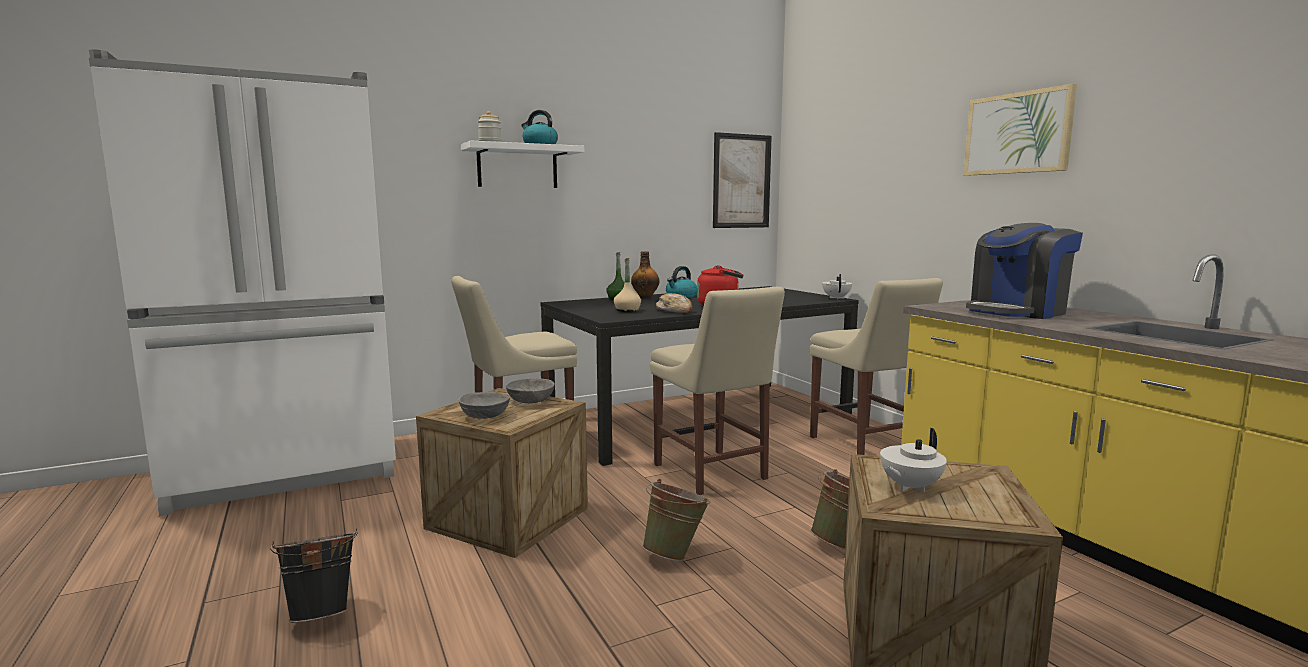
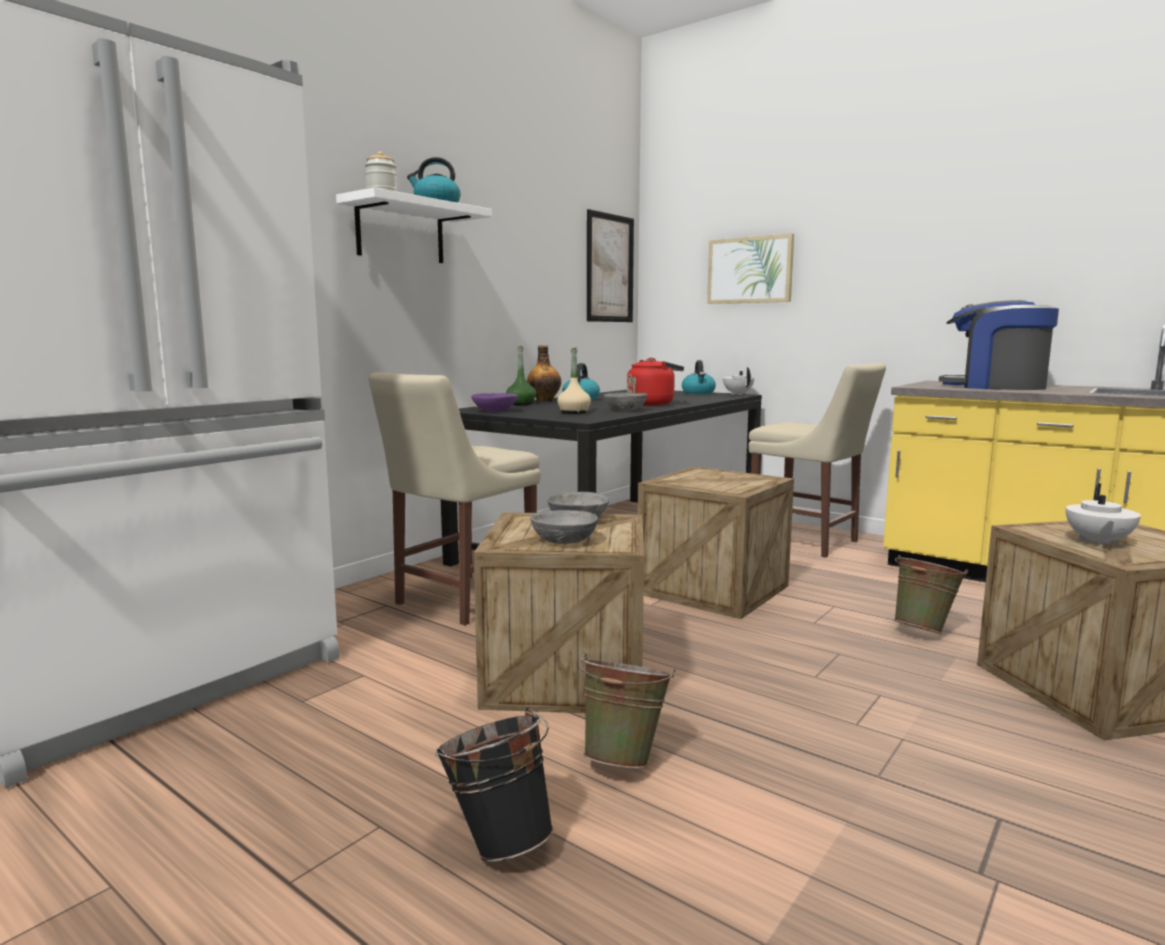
camera: 25 degrees left, 0 degrees up
(576, 305) = (495, 411): none -> purple bowl
(674, 311) = (626, 410): bread -> grey bowl
(676, 554) = (799, 672): green bucket -> green bucket (624, 758)
(712, 473) = (713, 590): beige chair -> crate
(805, 294) = (698, 393): none -> kettle
(1017, 133) = (948, 219): picture -> picture (750, 270)
(1017, 312) = (994, 387): coffee machine -> coffee machine turned 90 degrees clockwise

